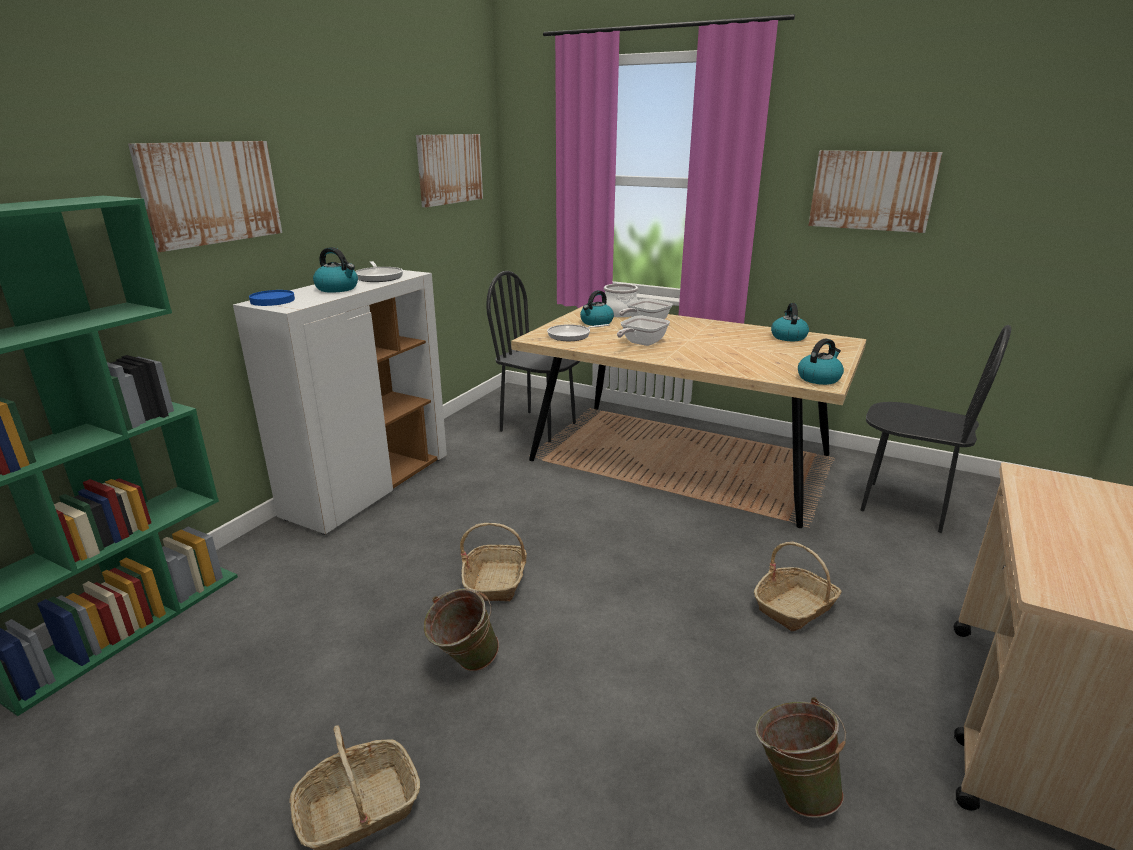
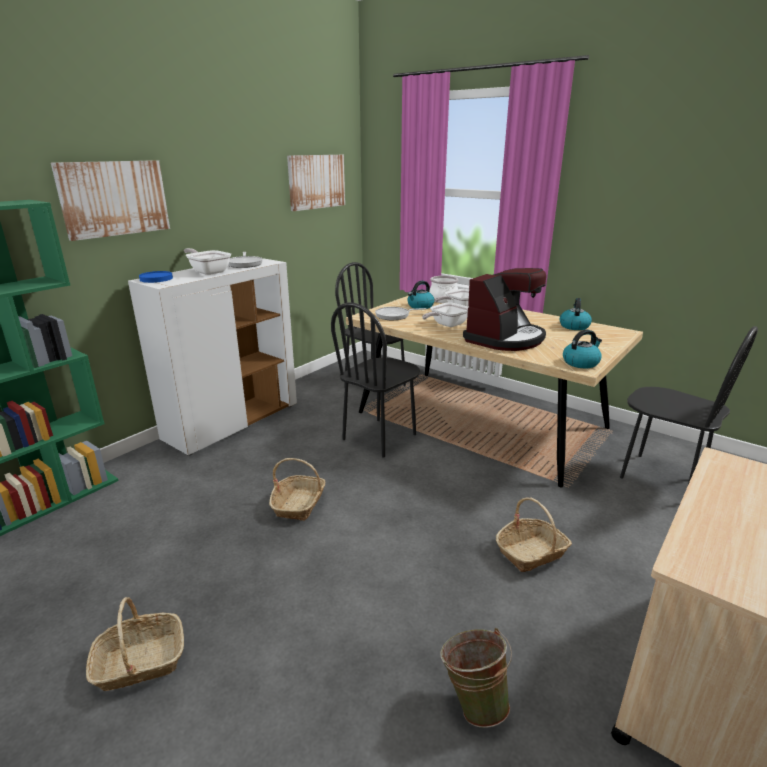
camera: 10 degrees right, 0 degrees up
(338, 288) = (208, 271): kettle -> frying pan
(464, 665) = (252, 565): green bucket -> none
(567, 489) = (380, 437): none -> black chair
(719, 356) = (505, 339): none -> coffee machine
(872, 190) = (653, 204): picture -> none

